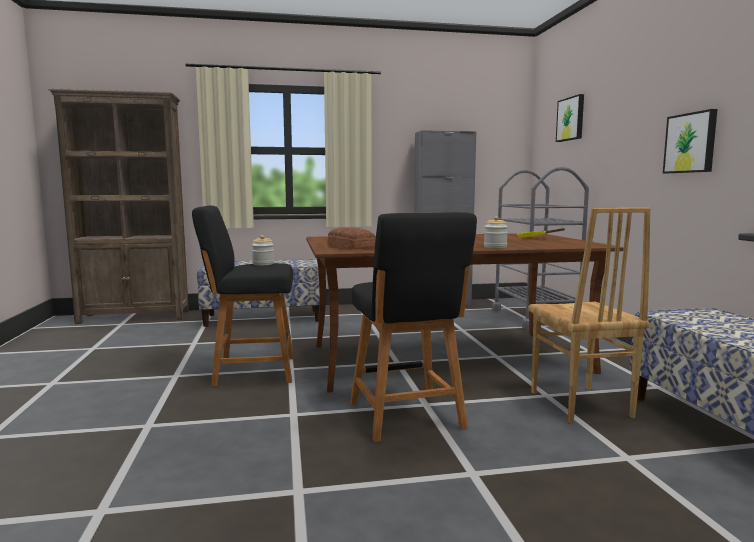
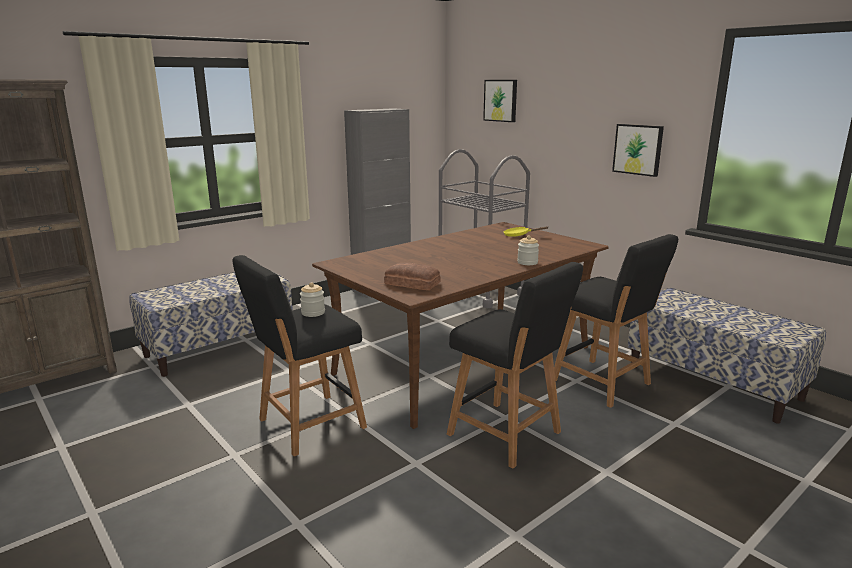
camera: 30 degrees left, 10 degrees up
(579, 405) = (604, 384): brown chair -> black stool

